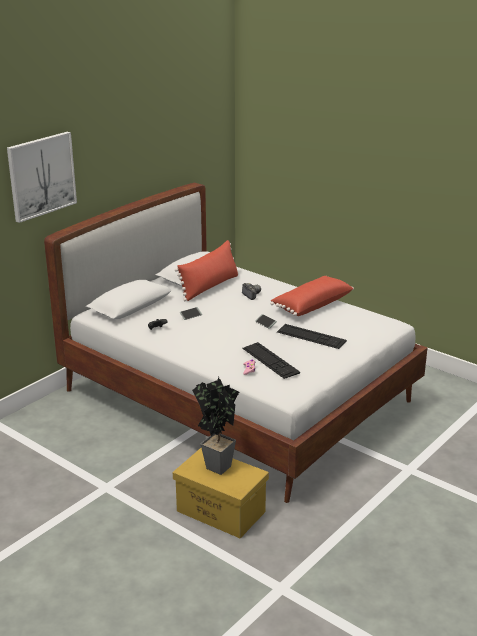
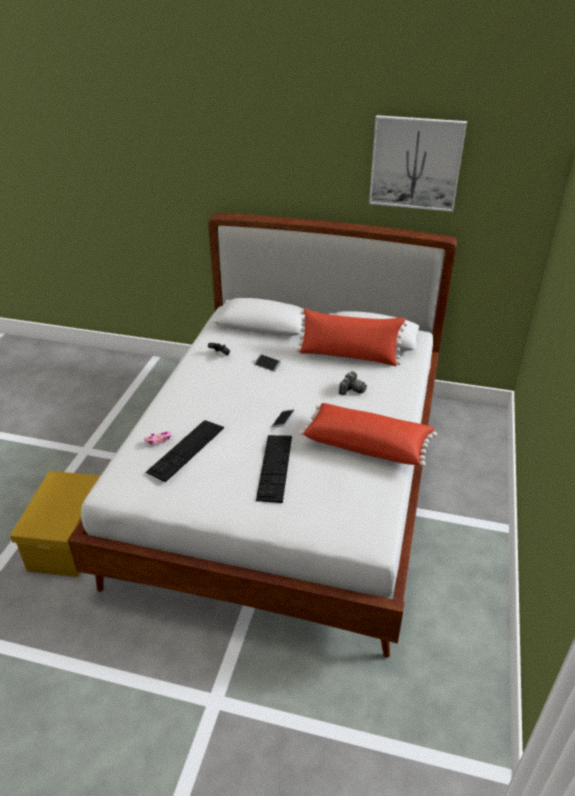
camera: 65 degrees right, 10 degrees up
(41, 176) = (219, 146): picture -> picture (416, 163)
(216, 464) = (70, 496): potted plant -> none

